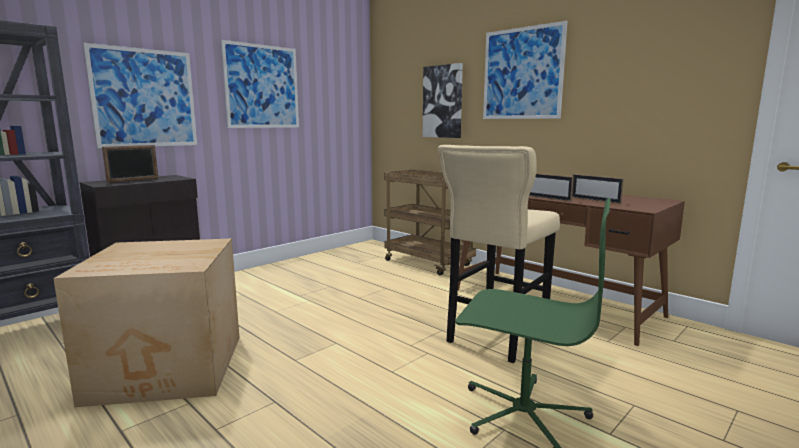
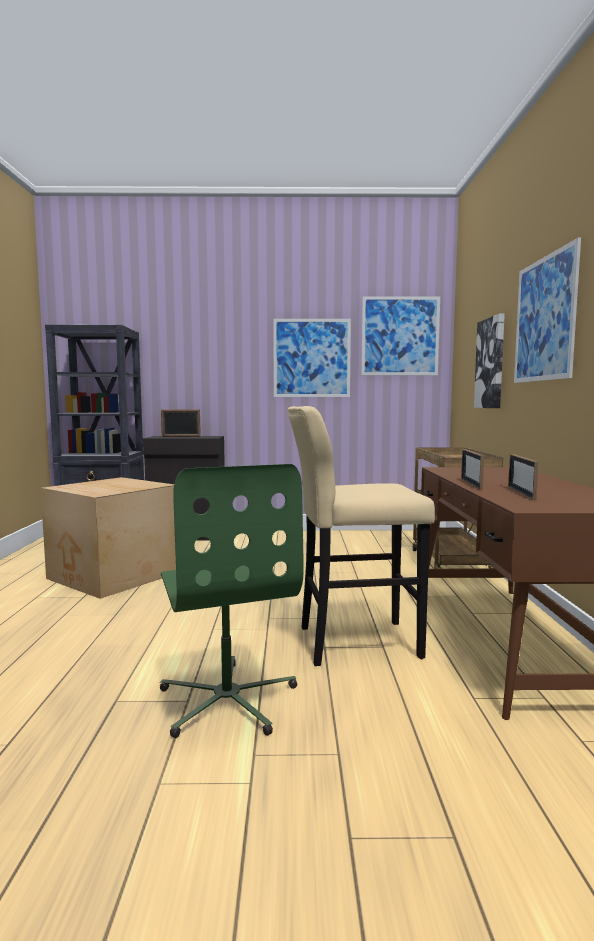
camera: 45 degrees right, 5 degrees down
(144, 98) = (205, 372): picture -> picture (400, 336)

